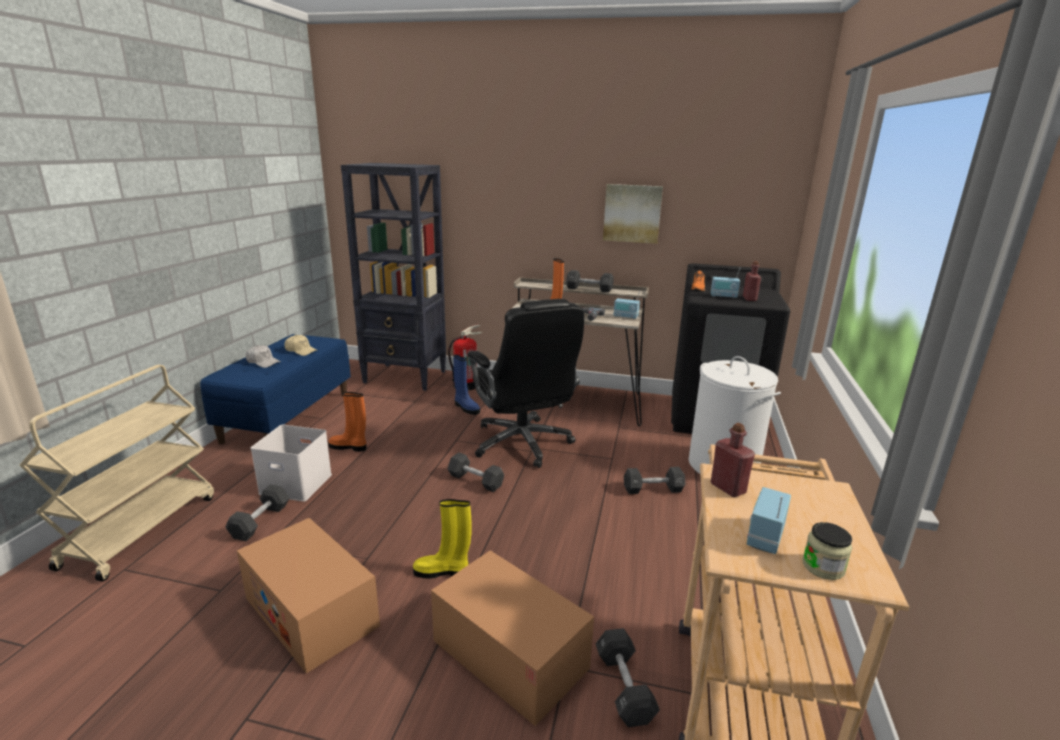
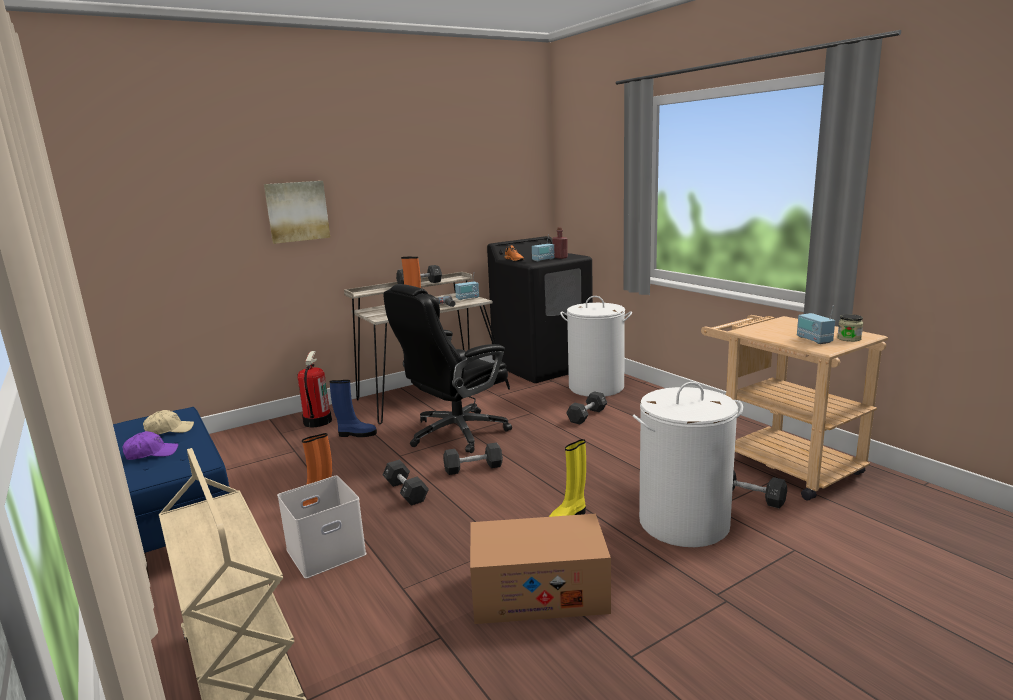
camera: 45 degrees left, 5 degrees down
(260, 521) = (359, 588): black dumbbell -> black dumbbell (406, 492)
(263, 362) = (151, 453): white cap -> purple cap
(406, 377) = (238, 440): black bookcase -> none
(509, 654) = (683, 523): cardboard box -> white laundry basket
(523, 443) = (455, 433): black office chair -> black office chair turned 120 degrees clockwise
(632, 213) = (435, 208): picture -> picture (297, 211)
(728, 488) = (761, 333): red bottle -> none

